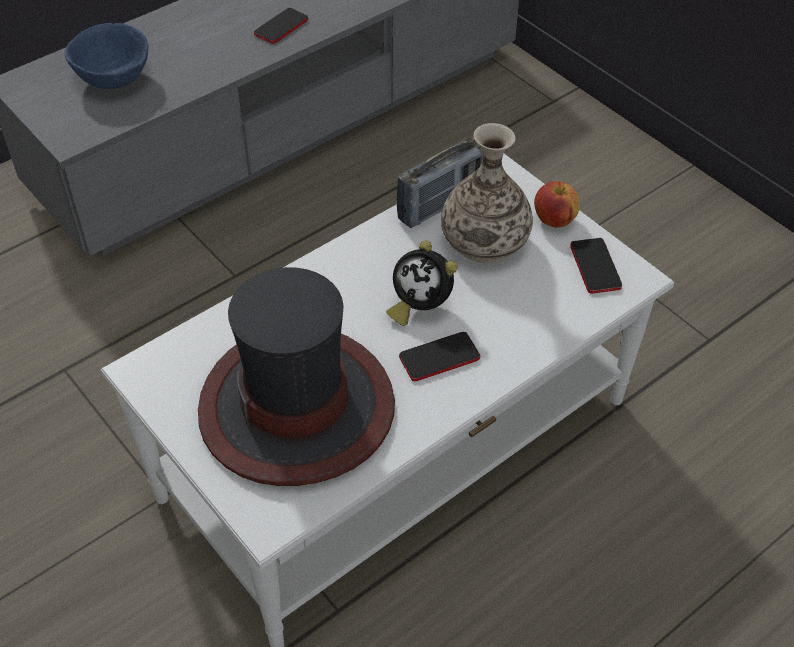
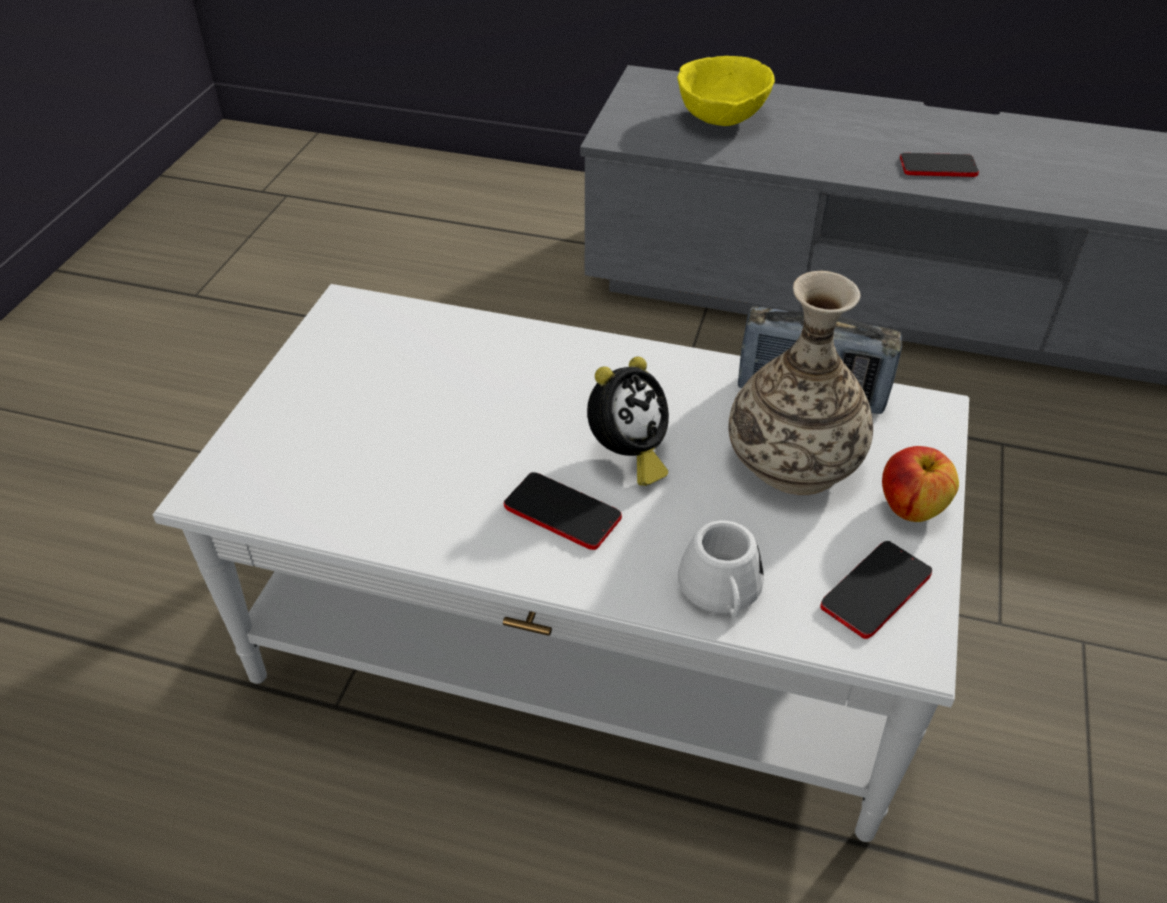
camera: 55 degrees right, 5 degrees down
(114, 78) = (722, 118): blue bowl -> yellow bowl
(298, 407) = (387, 434): hat -> none
(420, 306) = (627, 456): alarm clock -> alarm clock turned 135 degrees counterclockwise
(551, 324) = (721, 593): none -> white mug

